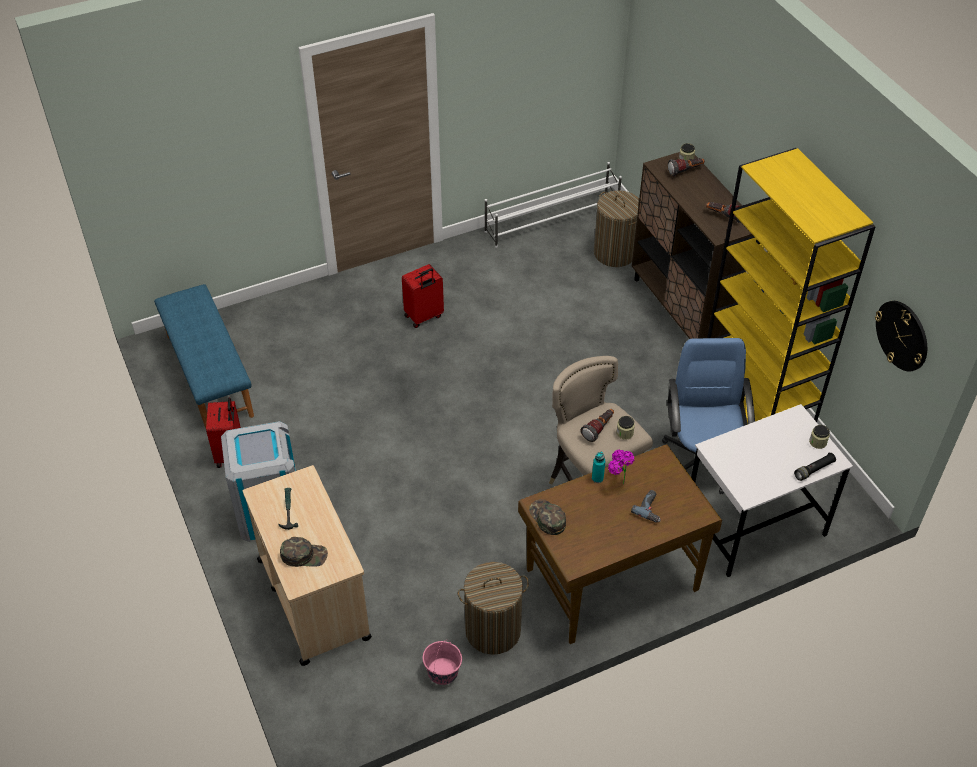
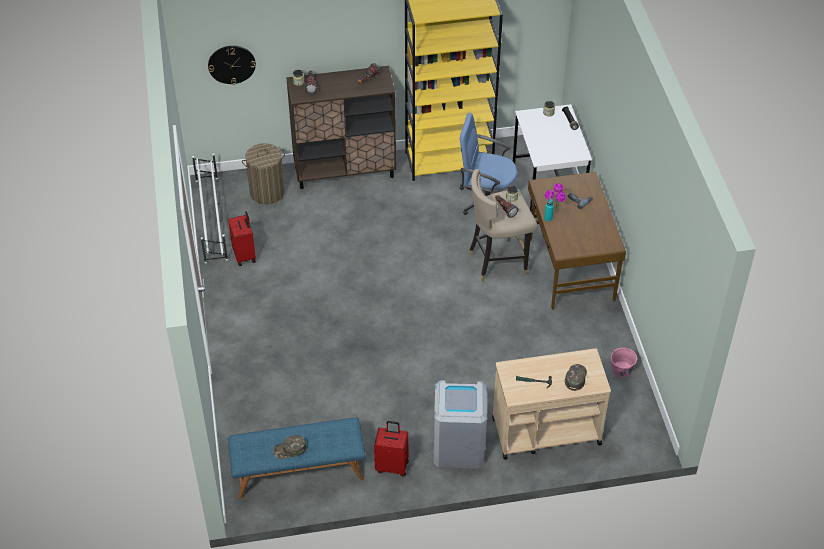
camera: 75 degrees left, 0 degrees up
(424, 317) = (288, 319): red suitcase -> red suitcase (245, 255)
(493, 630) = (596, 337): laundry basket -> none
(547, 518) = (574, 249): green cap -> green cap (290, 449)
(902, 335) = (530, 27): wall clock -> wall clock (231, 64)

